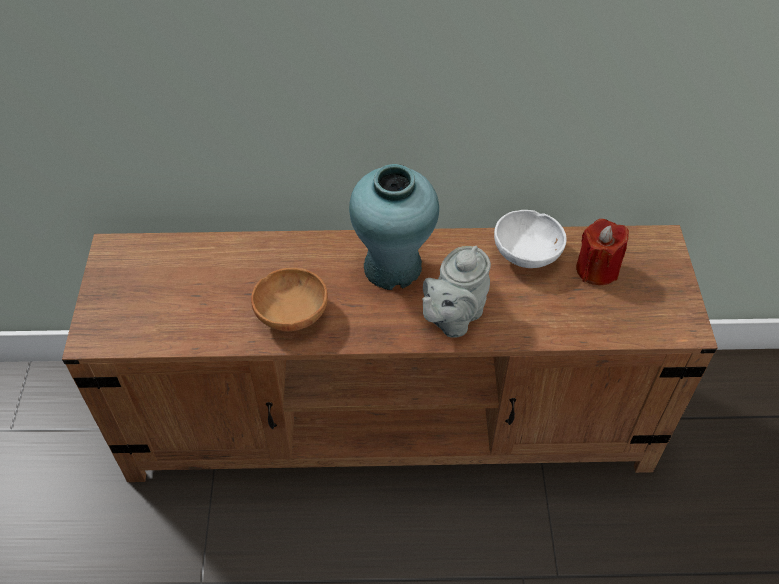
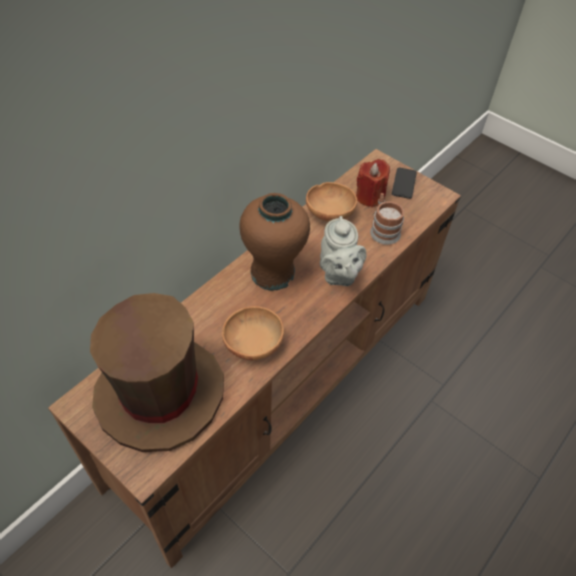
camera: 50 degrees left, 0 degrees up
(173, 290) = (160, 393): none -> brown hat
(393, 267) = (273, 272): turquoise vase -> brown vase
(528, 254) = (330, 213): white bowl -> brown bowl
(563, 313) = (383, 230): none -> mug
(660, 284) = (404, 183): none -> phone

